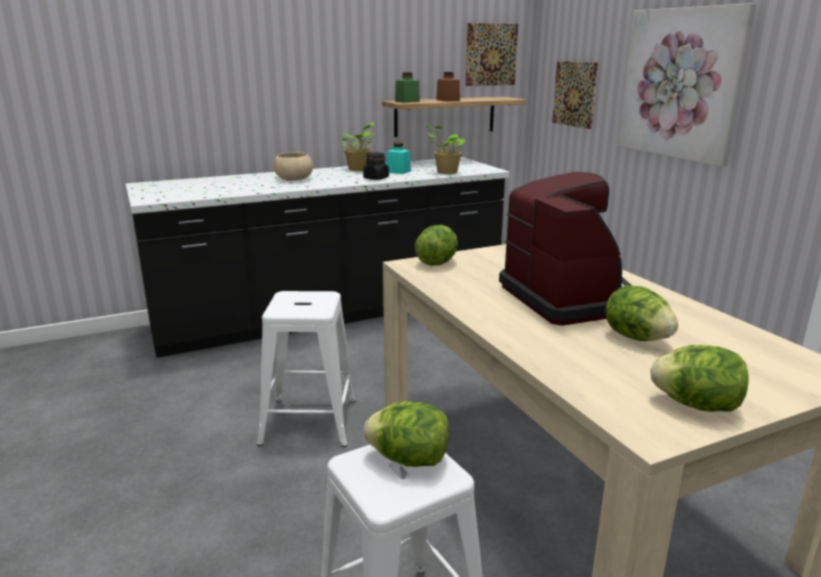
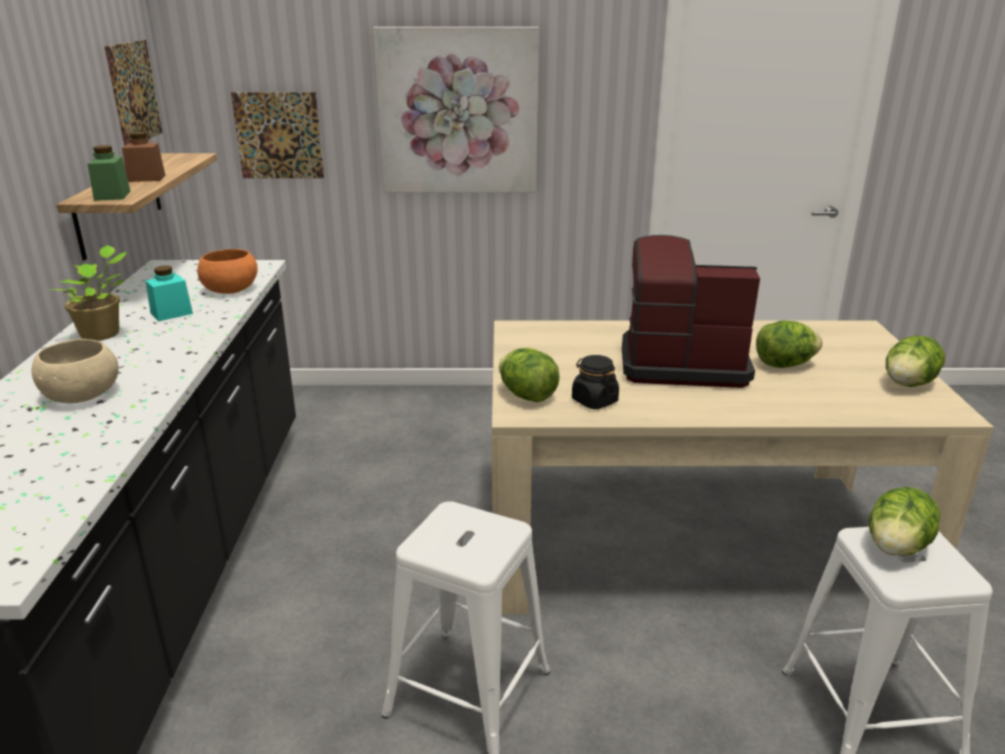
camera: 65 degrees left, 5 degrees up
(376, 178) = (189, 335): black jar -> black jar (594, 401)
(445, 172) = (230, 289): potted plant -> orange bowl

